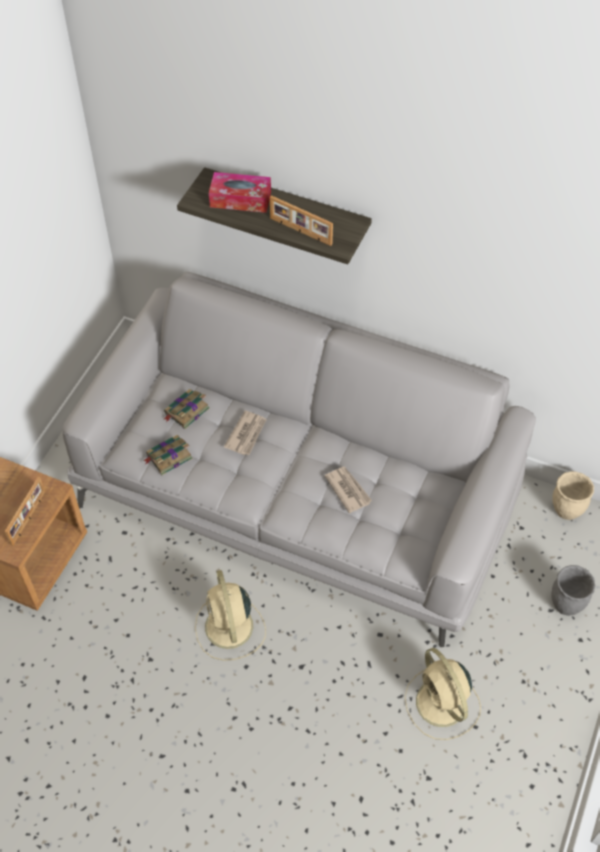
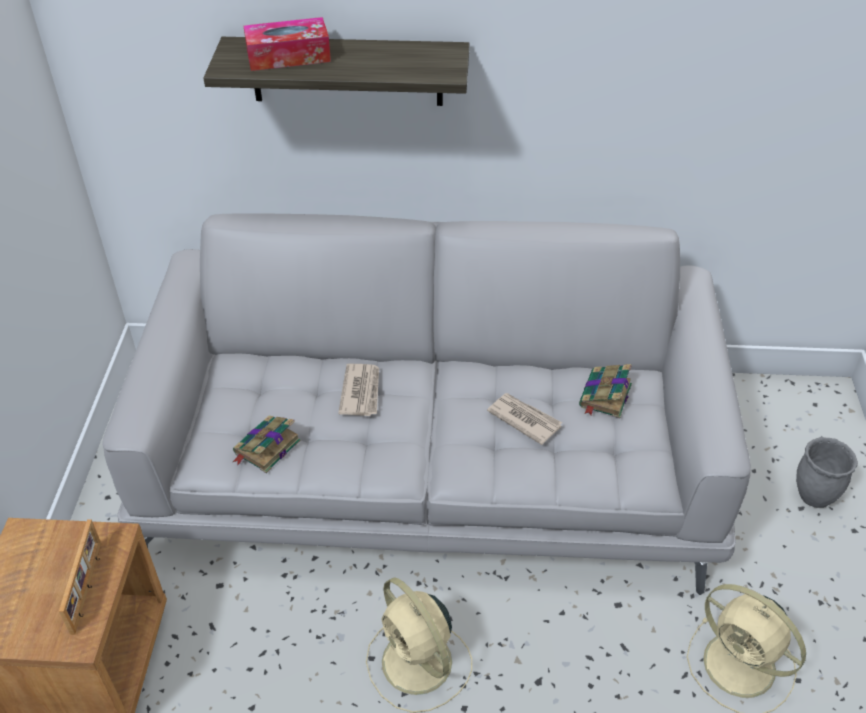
camera: 20 degrees left, 10 degrees down
(186, 411) = (267, 387): book -> book (605, 396)
(300, 231) = (386, 70): picture frame -> none
(566, 510) = (752, 394): beige planter -> none

